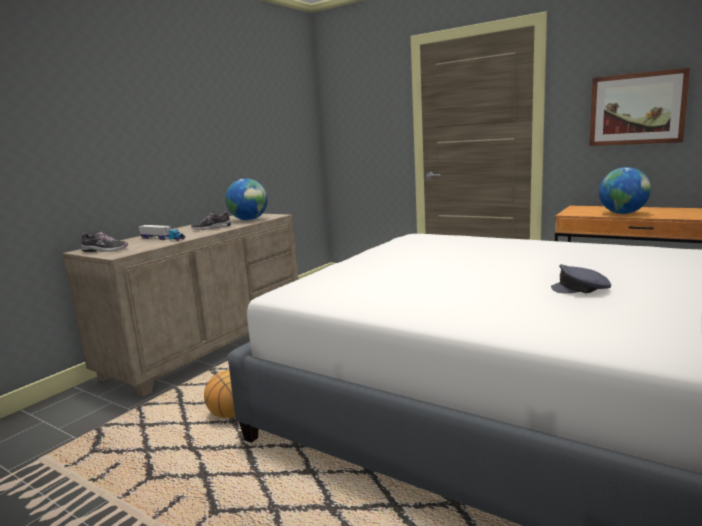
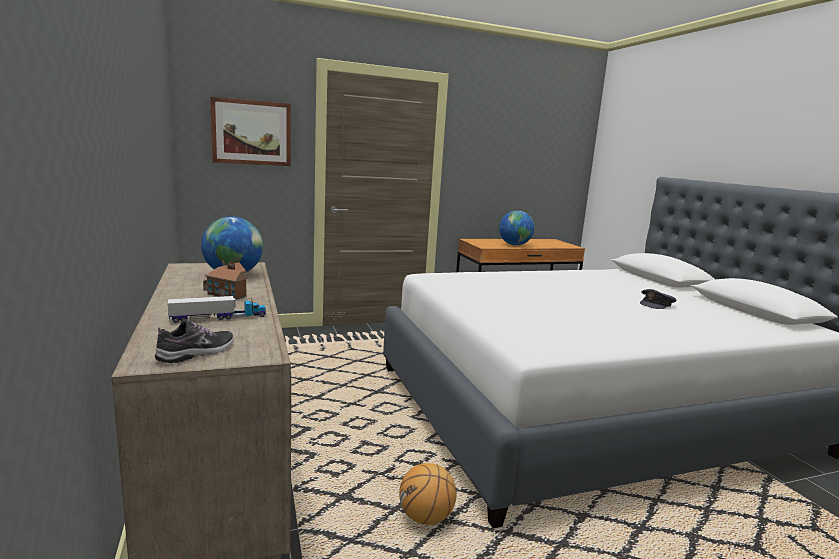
camera: 55 degrees left, 0 degrees up
(211, 228) = (228, 292): shoe -> toy house
(637, 109) = (504, 165): picture -> picture (251, 132)

